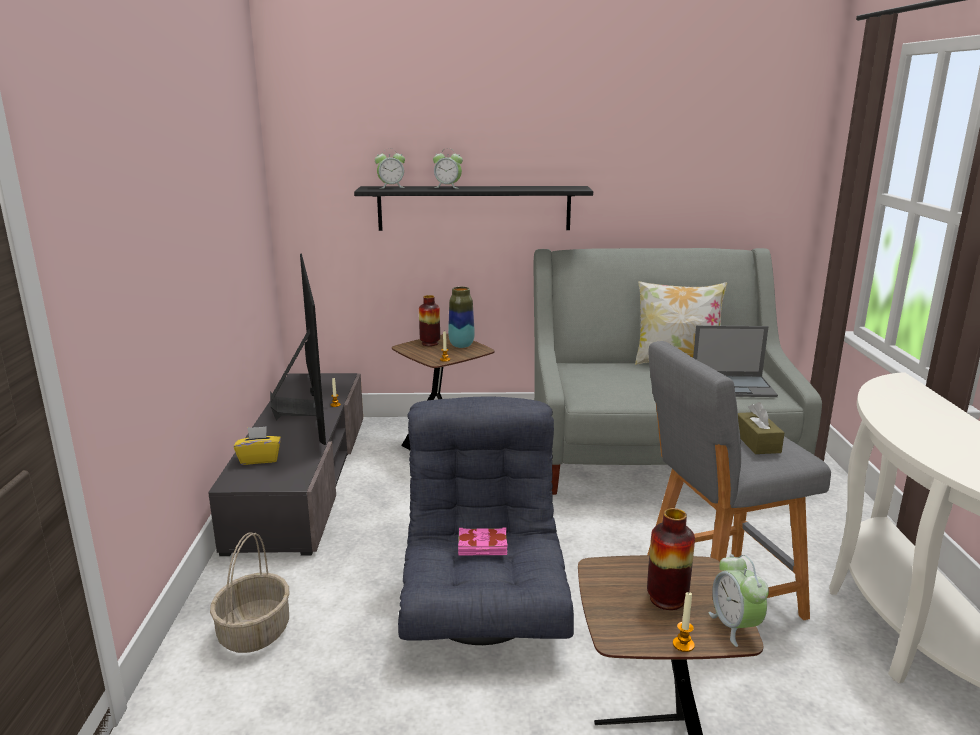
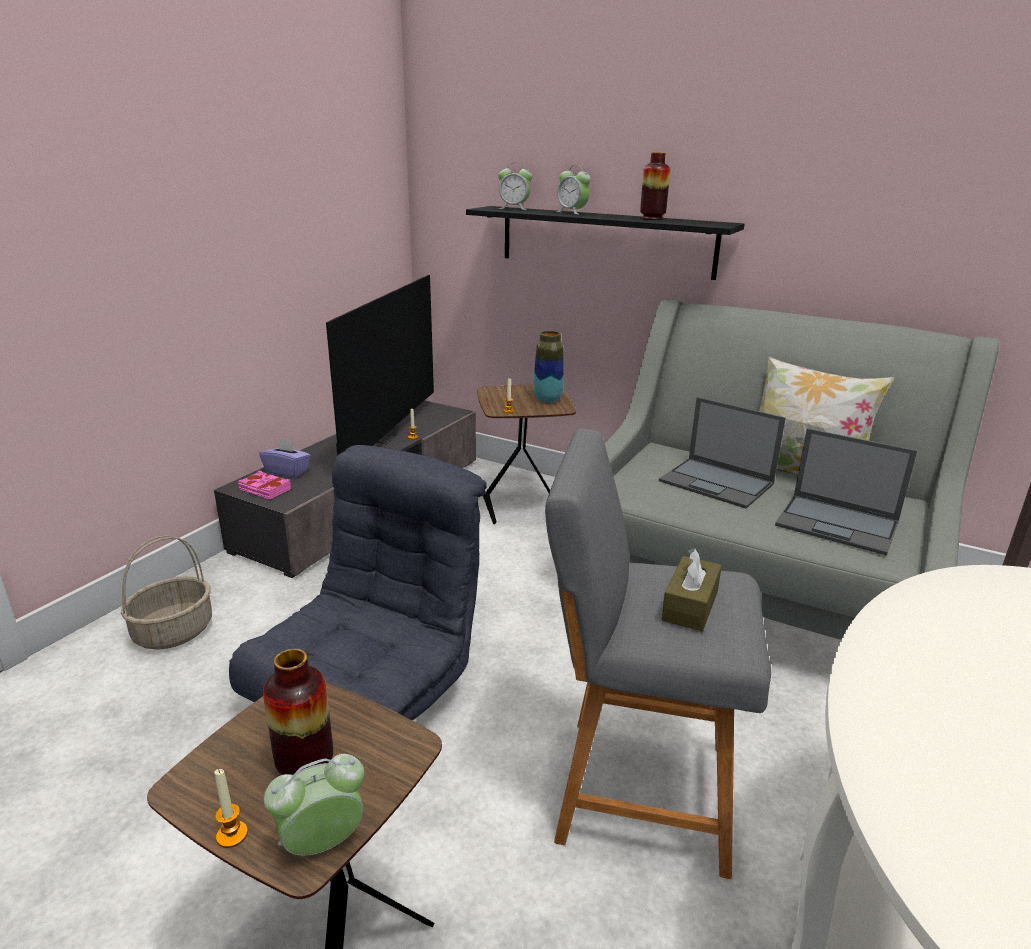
camera: 30 degrees right, 5 degrees up
(259, 459) = (287, 471): yellow tissue box -> purple tissue box
(430, 343) = (520, 391): vase -> vase (652, 219)
(482, 547) = (370, 624): pink book -> pink book (264, 489)
(638, 379) = (717, 483): none -> laptop
(735, 626) = (322, 844): alarm clock -> alarm clock turned 45 degrees clockwise

